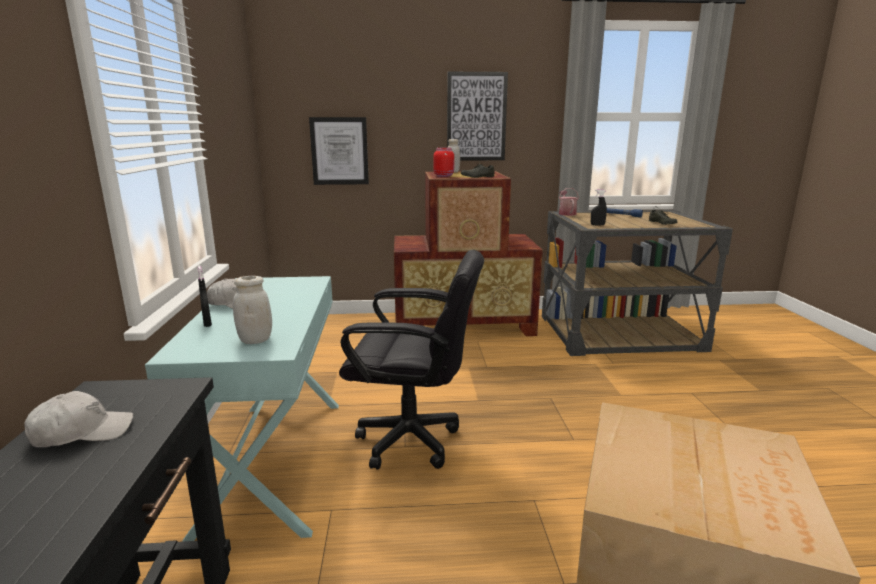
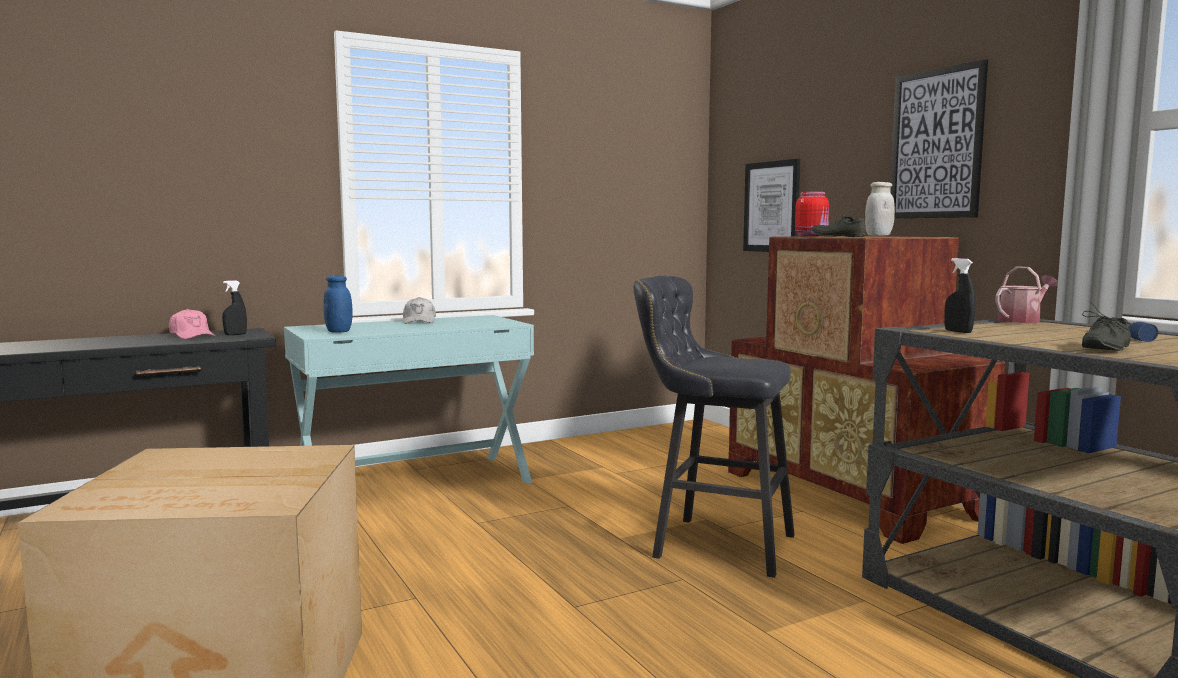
camera: 65 degrees right, 10 degrees down
(82, 432) = (192, 335): white cap -> pink cap
(207, 324) = (367, 323): black spray bottle -> black spray bottle (235, 334)
(255, 340) = (338, 331): white jar -> blue jar
(415, 441) = (490, 525): black office chair -> none
(504, 377) = (707, 543): none -> black stool

